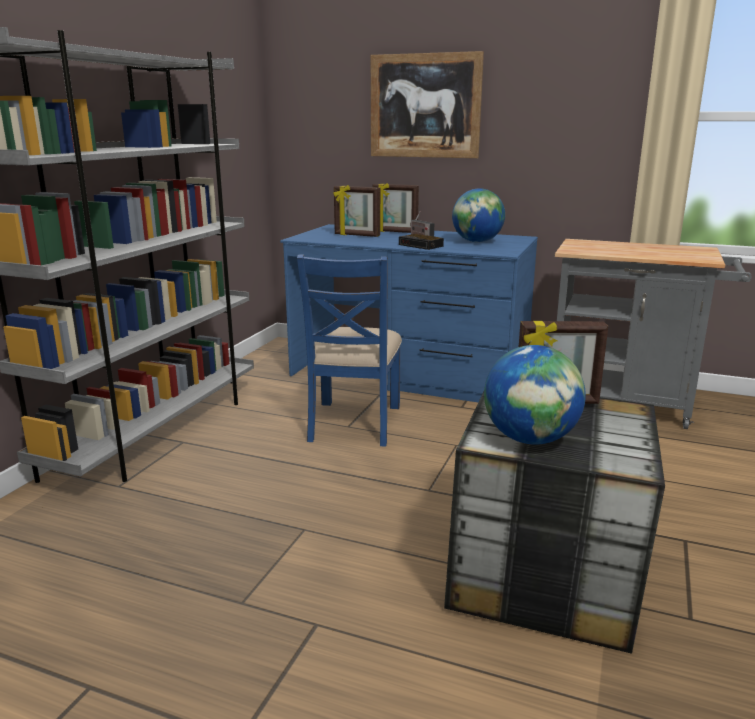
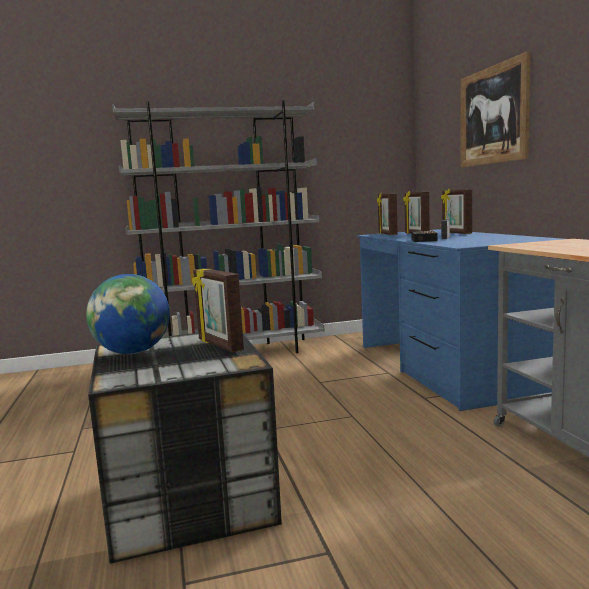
camera: 55 degrees right, 10 degrees down
(319, 237) = (387, 234): none -> picture frame
(353, 423) = (327, 381): blue chair -> none
(477, 242) = (483, 240): globe -> none

